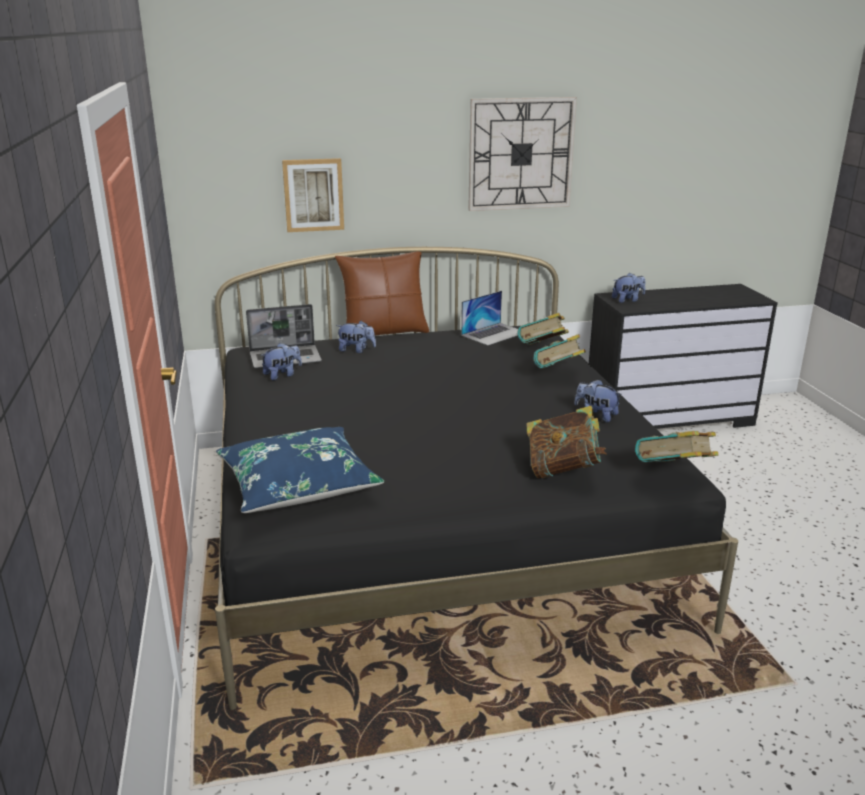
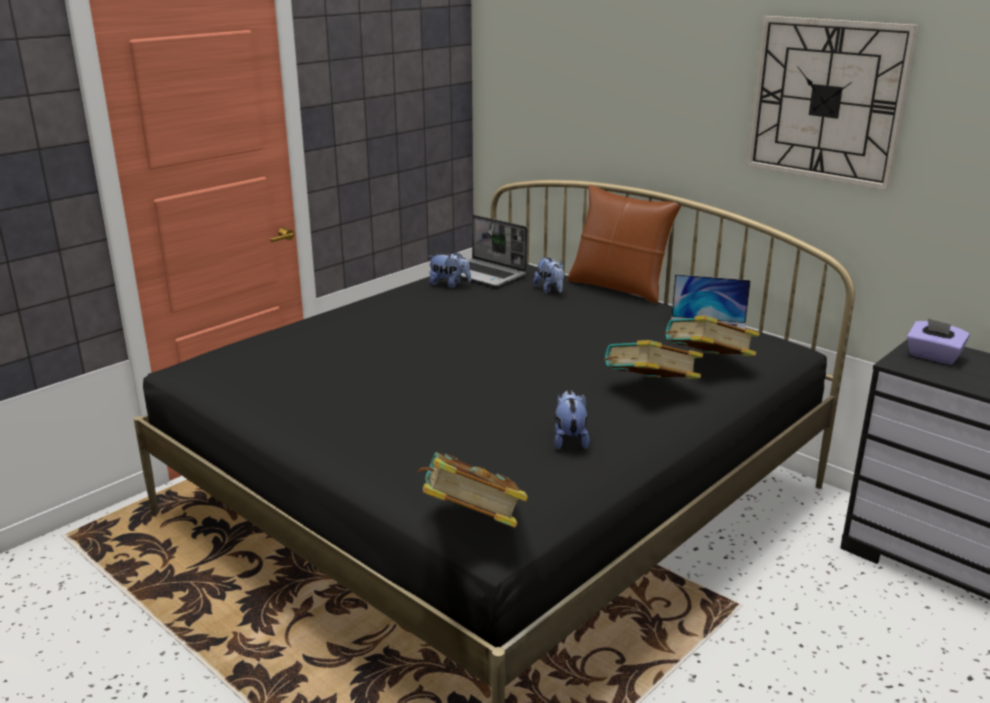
camera: 55 degrees right, 0 degrees up
(298, 484) = (252, 356): blue pillow -> none
(313, 195) = (587, 112): picture -> none
(563, 469) = (406, 455): book -> none
(627, 300) = (933, 356): plush toy -> purple tissue box

